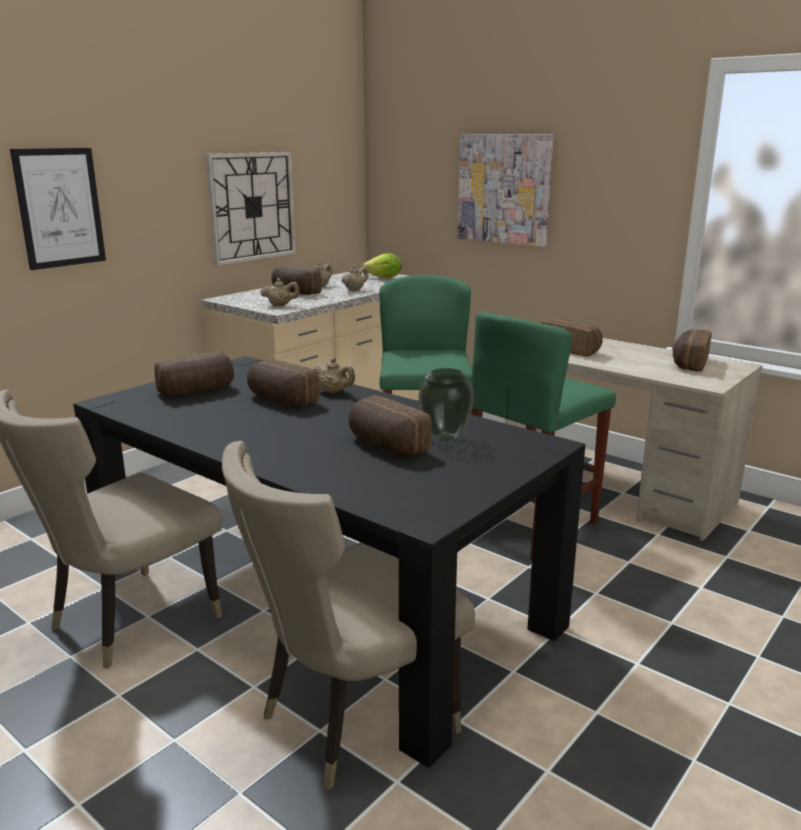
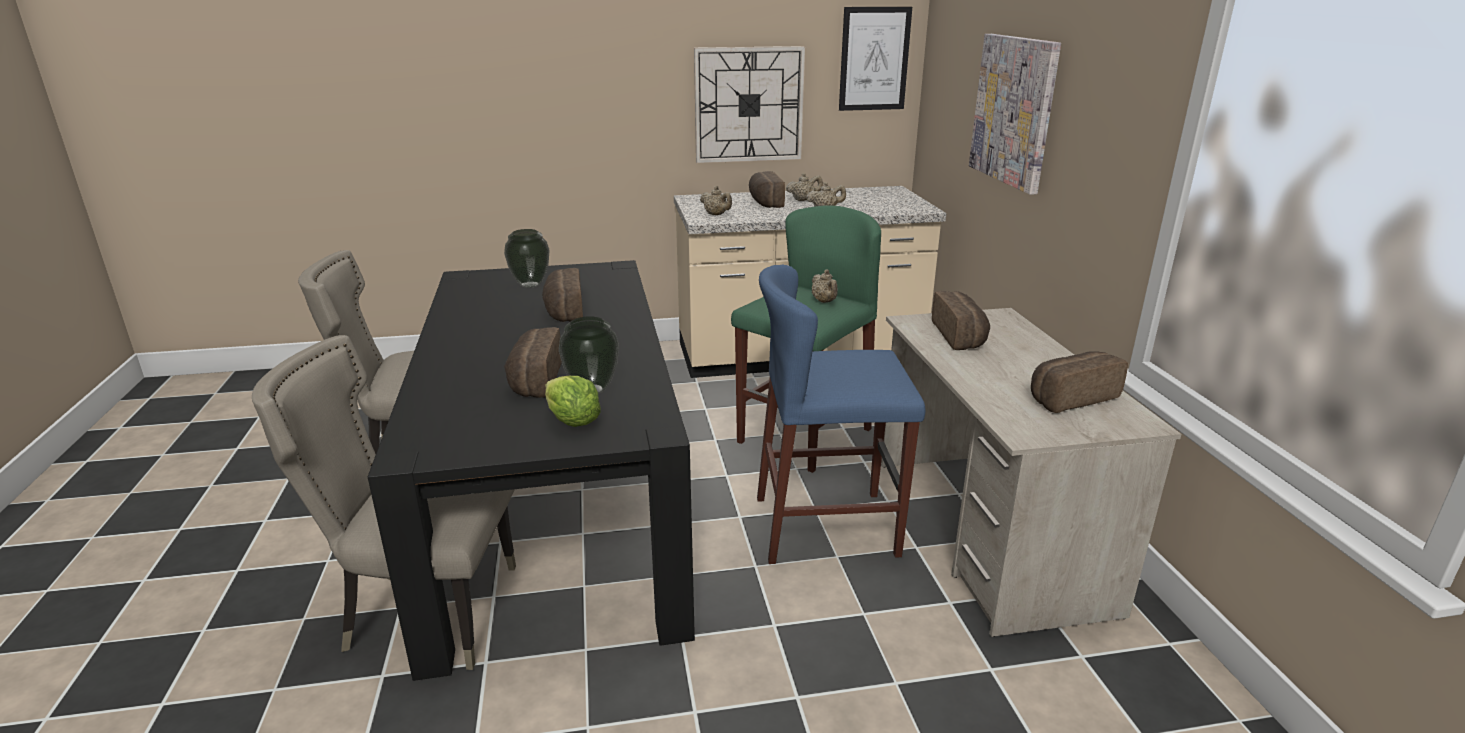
camera: 40 degrees right, 5 degrees up
(60, 208) = (532, 96): picture -> picture (874, 59)
(197, 391) = (530, 285): bread -> vase
(334, 392) = (616, 315): beige teapot -> beige teapot (824, 302)
(384, 278) = (892, 201): lettuce -> lettuce (572, 421)
(529, 525) = (826, 526): green stool -> blue stool

